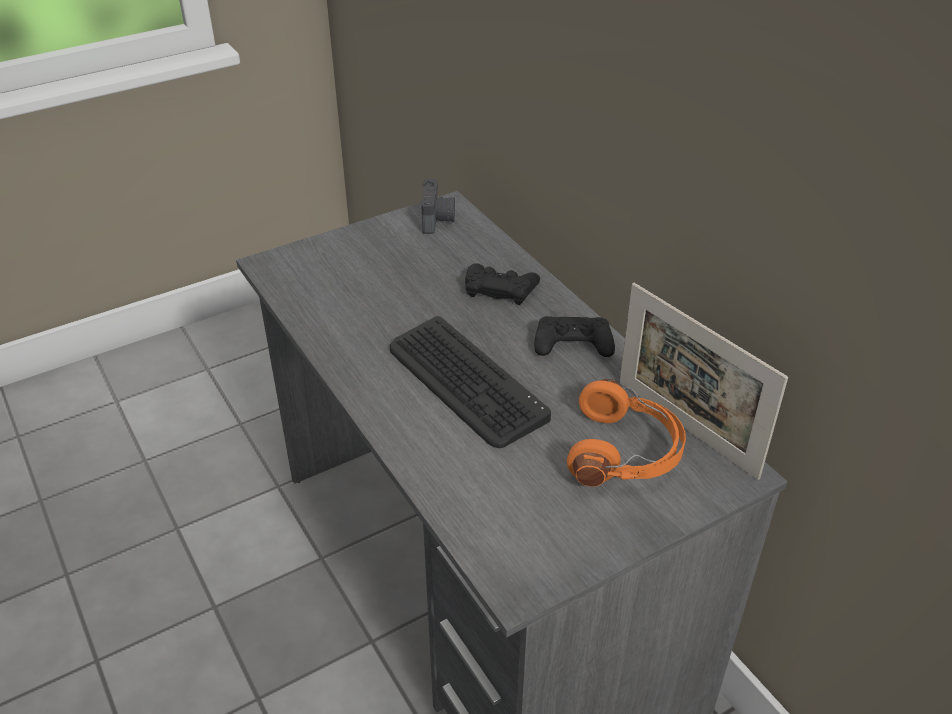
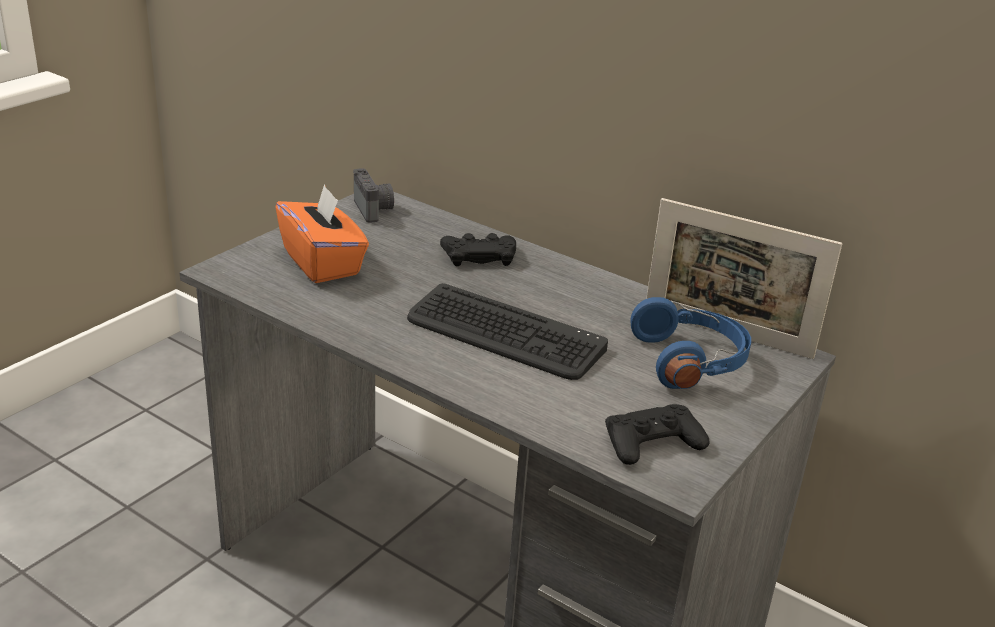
camera: 25 degrees left, 10 degrees down
(356, 271) = (323, 263): none -> orange tissue box
(573, 343) = (580, 287): black game controller -> black game controller (652, 442)
(625, 453) = (691, 361): orange headphones -> blue headphones

